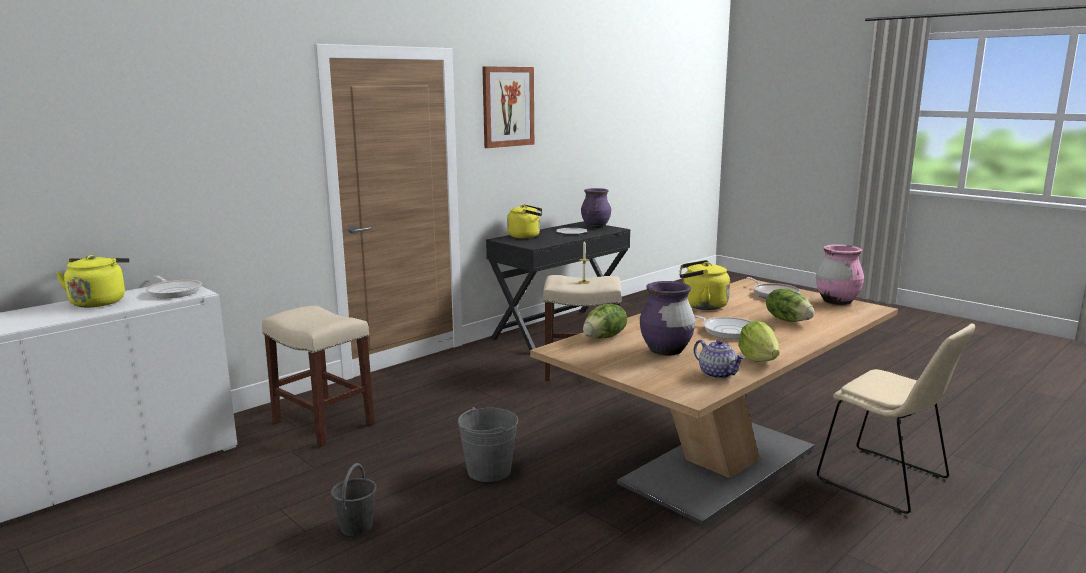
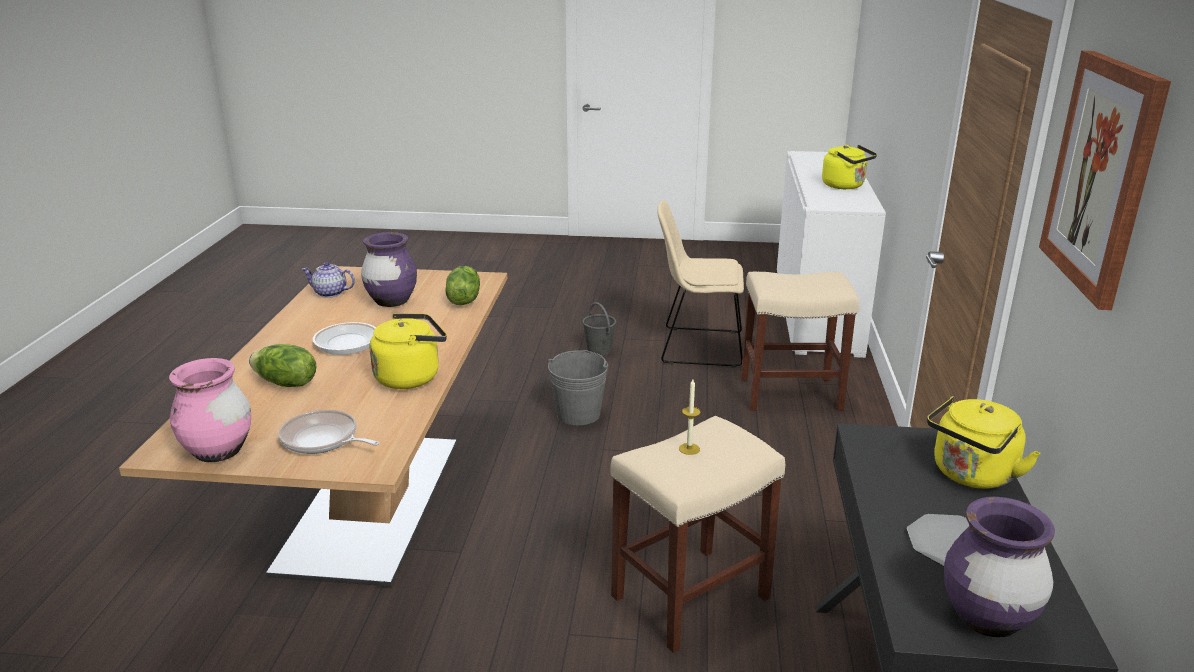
camera: 140 degrees right, 10 degrees up
(174, 291) = (841, 202): frying pan -> none
(758, 359) = (301, 317): lettuce -> none
(886, 482) = (174, 562): beige chair -> beige chair (697, 347)

